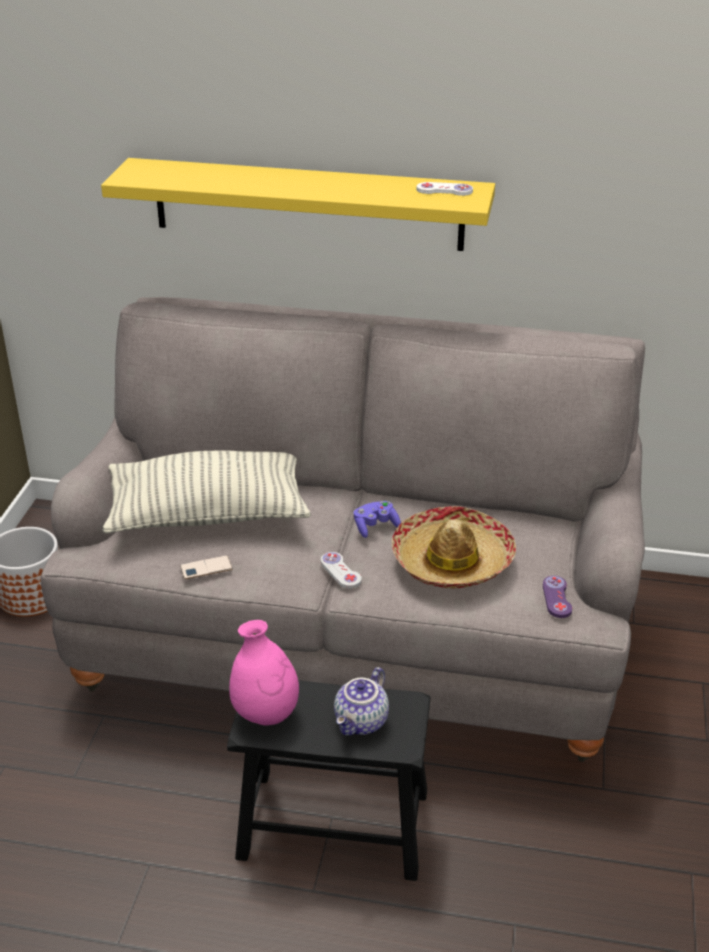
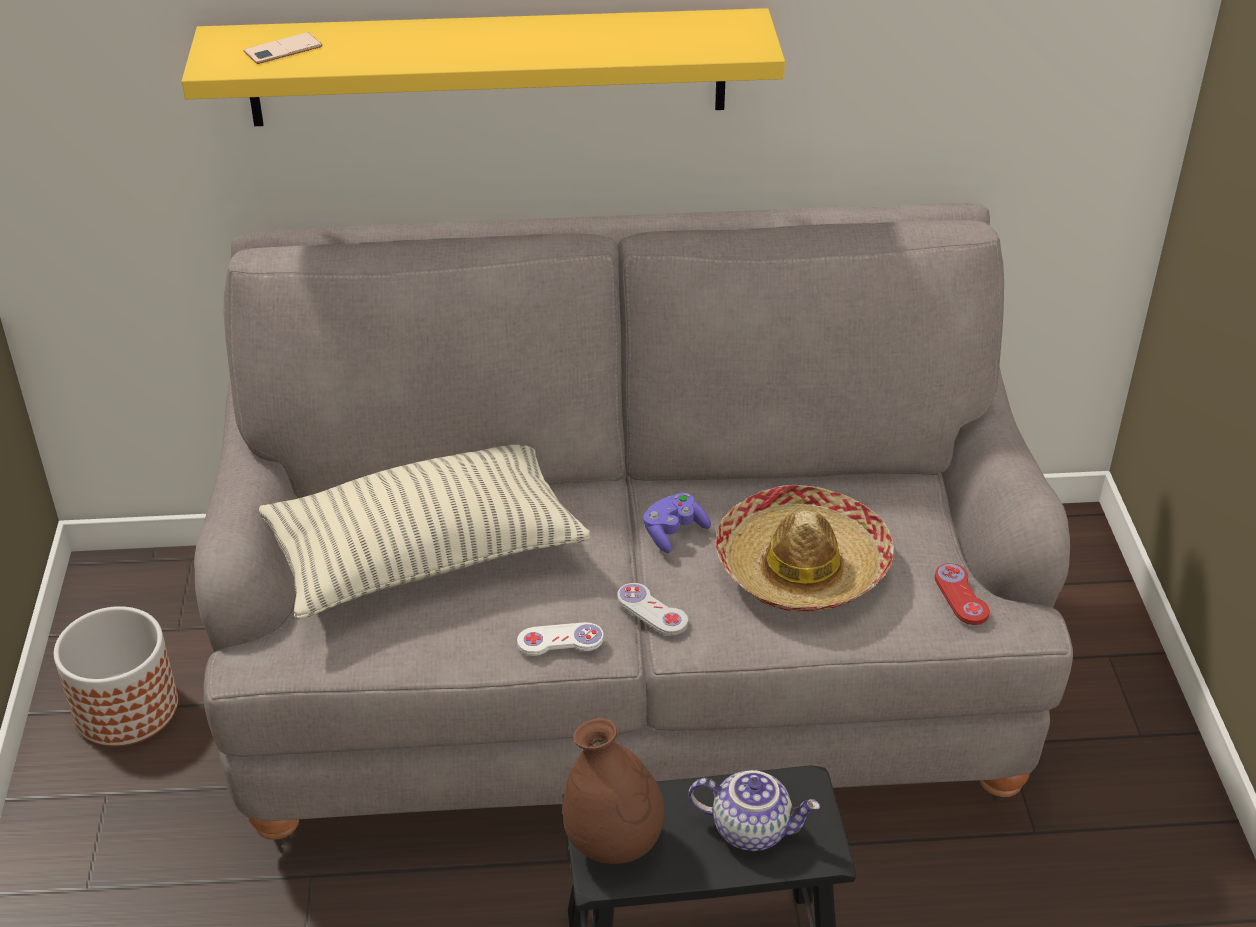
camera: 15 degrees left, 5 degrees up
(206, 568) = (459, 643): phone -> phone (283, 49)
(265, 714) = (613, 844): pink vase -> brown vase
(362, 722) = (752, 828): teapot -> teapot turned 90 degrees counterclockwise
(444, 190) = (705, 30): white game controller -> white game controller (560, 641)
(556, 598) = (961, 596): purple game controller -> red game controller

